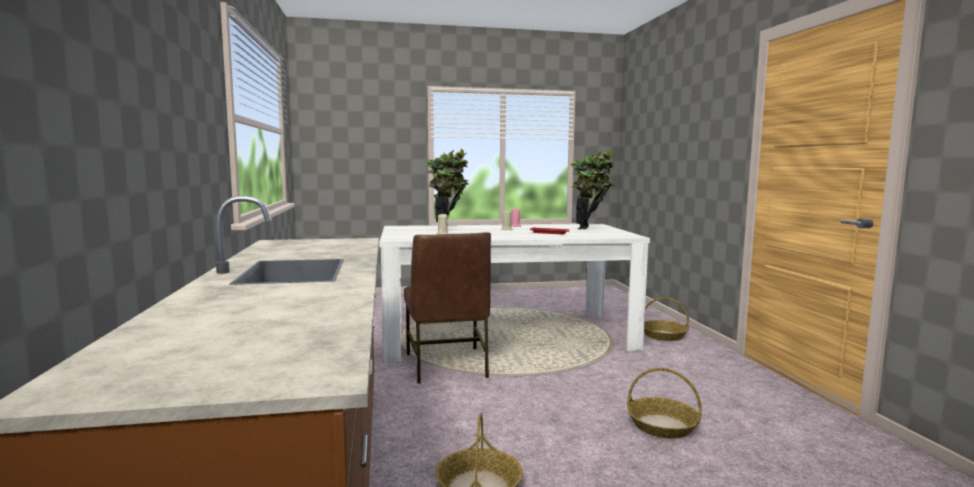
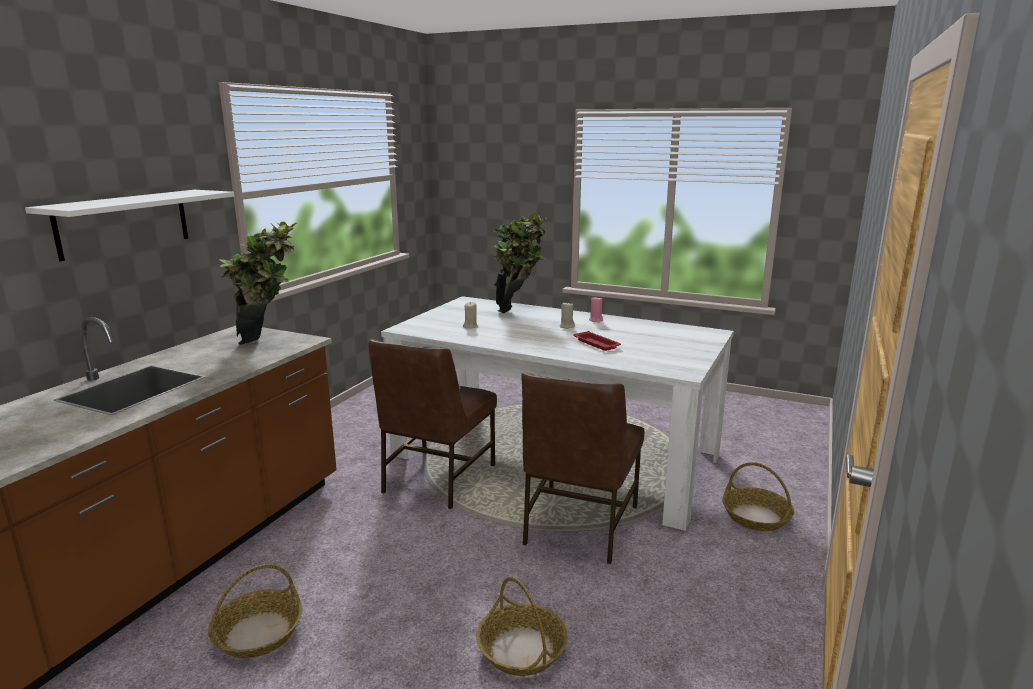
camera: 35 degrees right, 10 degrees up
(187, 117) = (124, 223): none -> white shelf
(584, 363) = (578, 526): none -> brown chair
(591, 228) = (682, 341): potted plant -> potted plant (270, 341)

